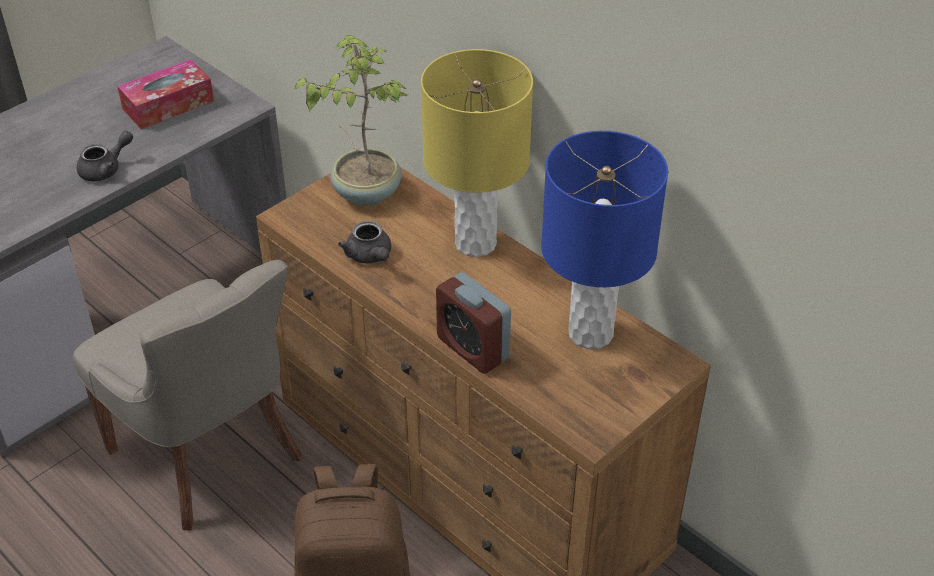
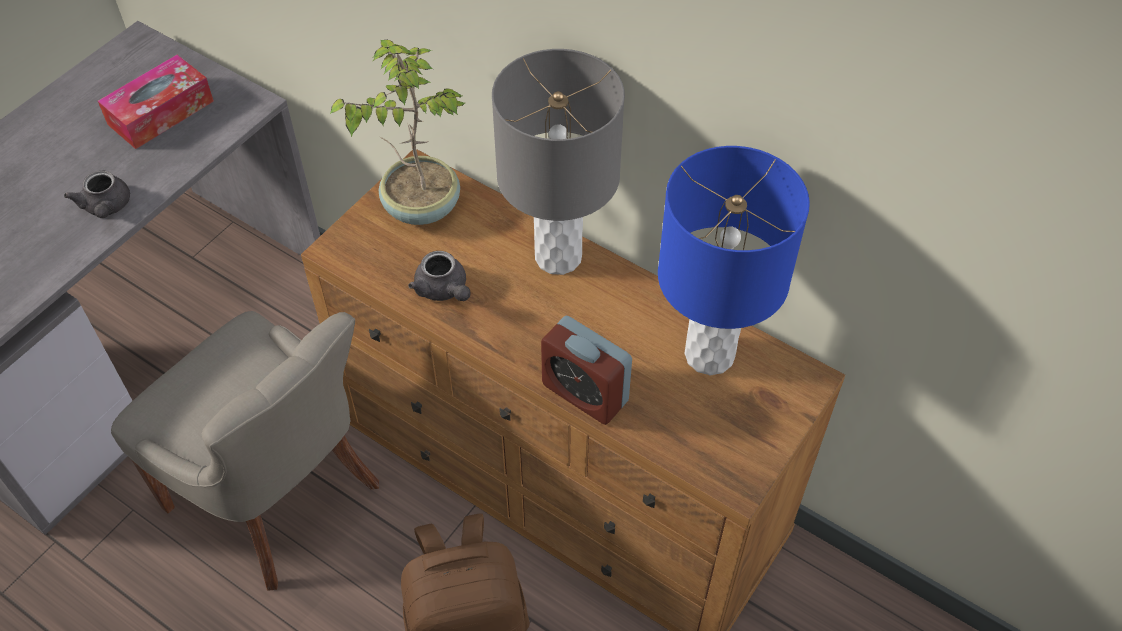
camera: 10 degrees left, 10 degrees up
(106, 169) = (106, 208): grey teapot -> grey teapot turned 120 degrees clockwise
(475, 243) = (557, 257): yellow table lamp -> grey table lamp

